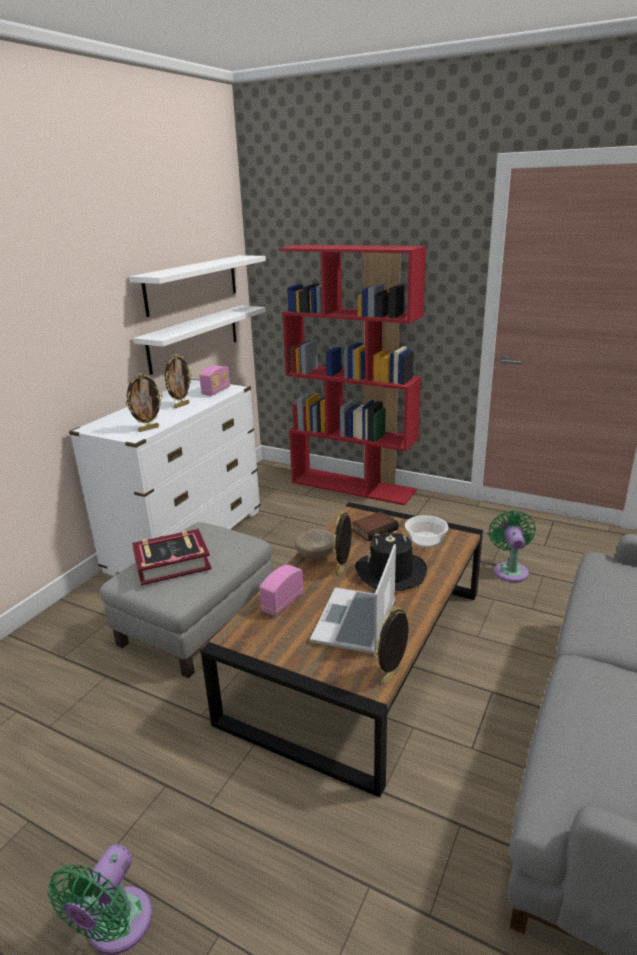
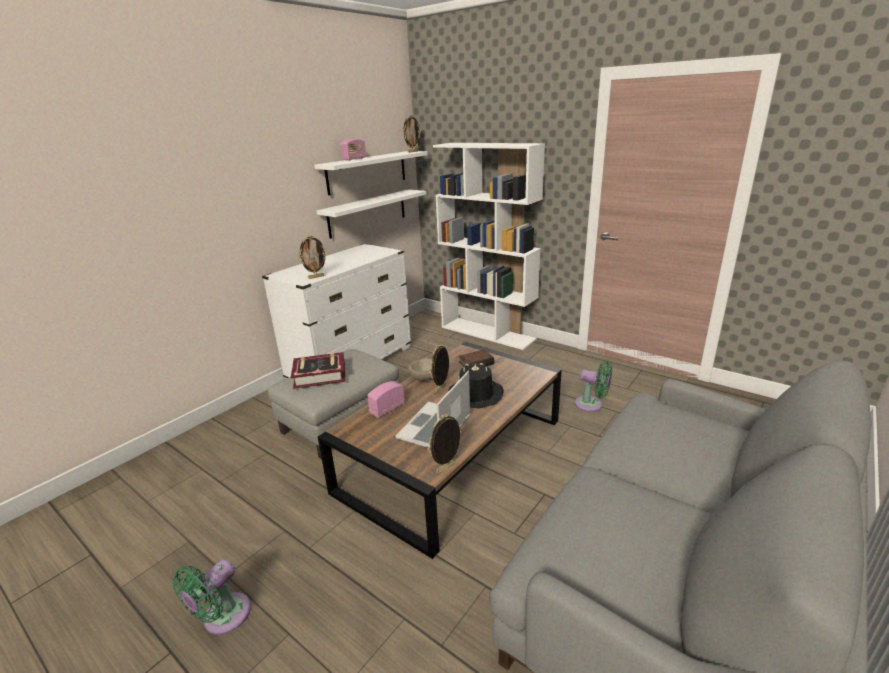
camera: 10 degrees right, 0 degrees up
(181, 405) = (347, 262): picture frame -> picture frame (412, 152)
(216, 391) = (377, 253): radio -> radio (354, 159)
(353, 486) = (488, 333): red bookcase -> white bookcase
(425, 539) = (512, 373): bowl -> none
(510, 570) = (591, 405): green fan -> green fan turned 105 degrees clockwise

